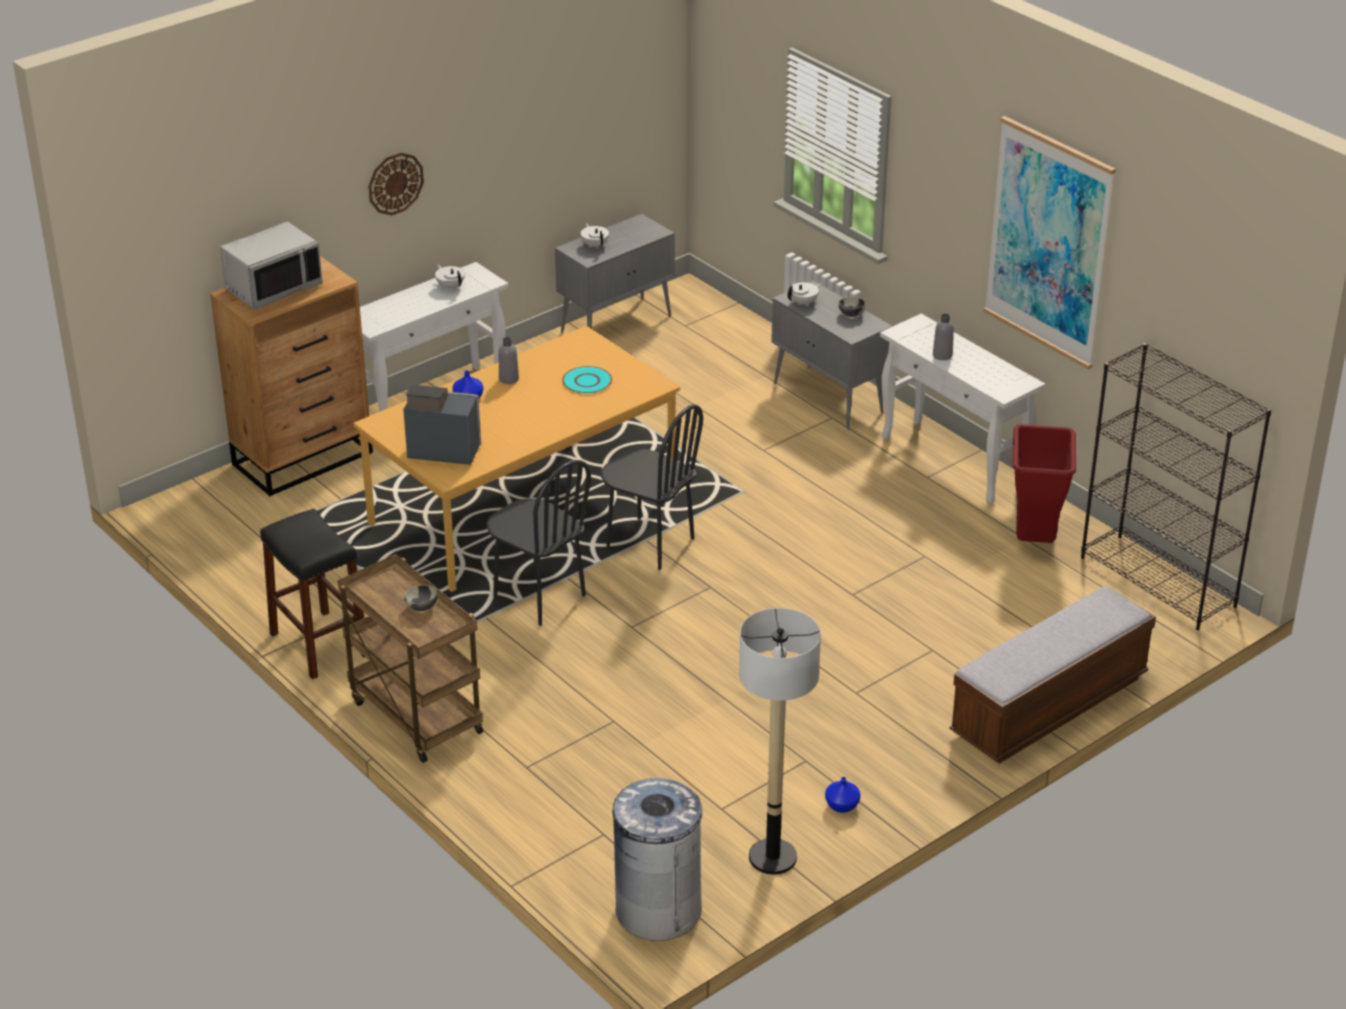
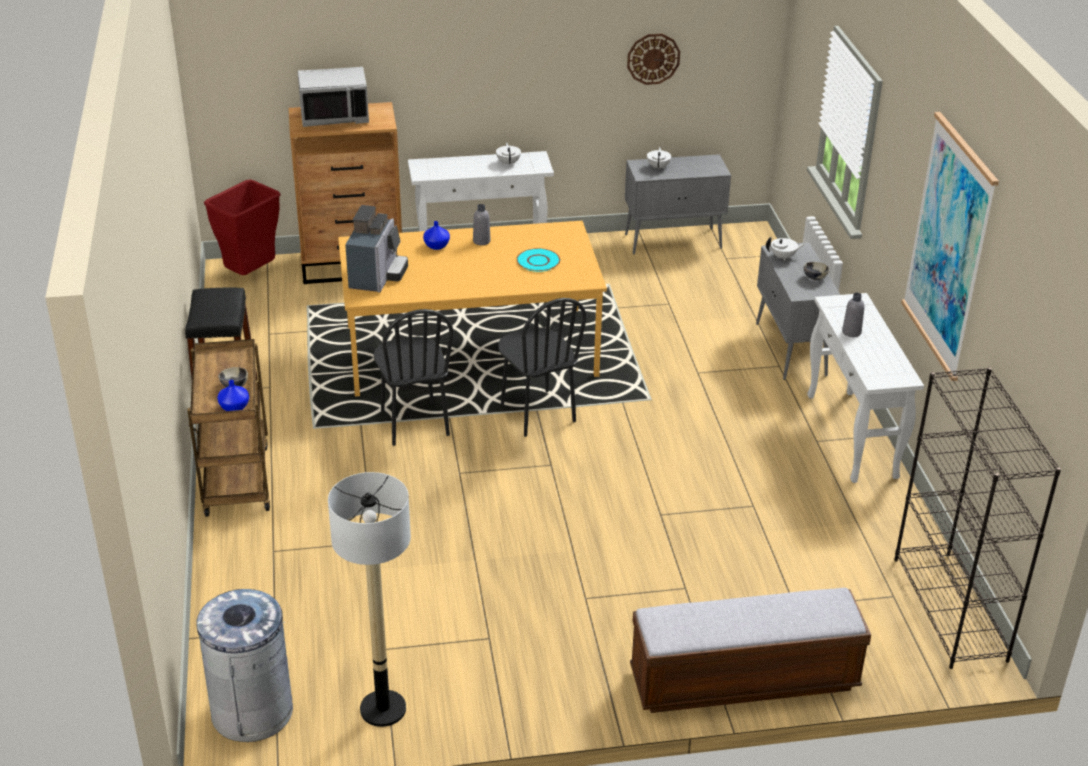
camera: 30 degrees right, 0 degrees up
(395, 183) = (473, 62): wall clock -> wall clock (653, 58)
(442, 450) = (377, 276): coffee machine -> coffee machine turned 60 degrees clockwise
(841, 805) = (481, 689): blue vase -> blue vase (234, 407)
(1033, 540) = (863, 527): red trash can -> red trash can (251, 274)

